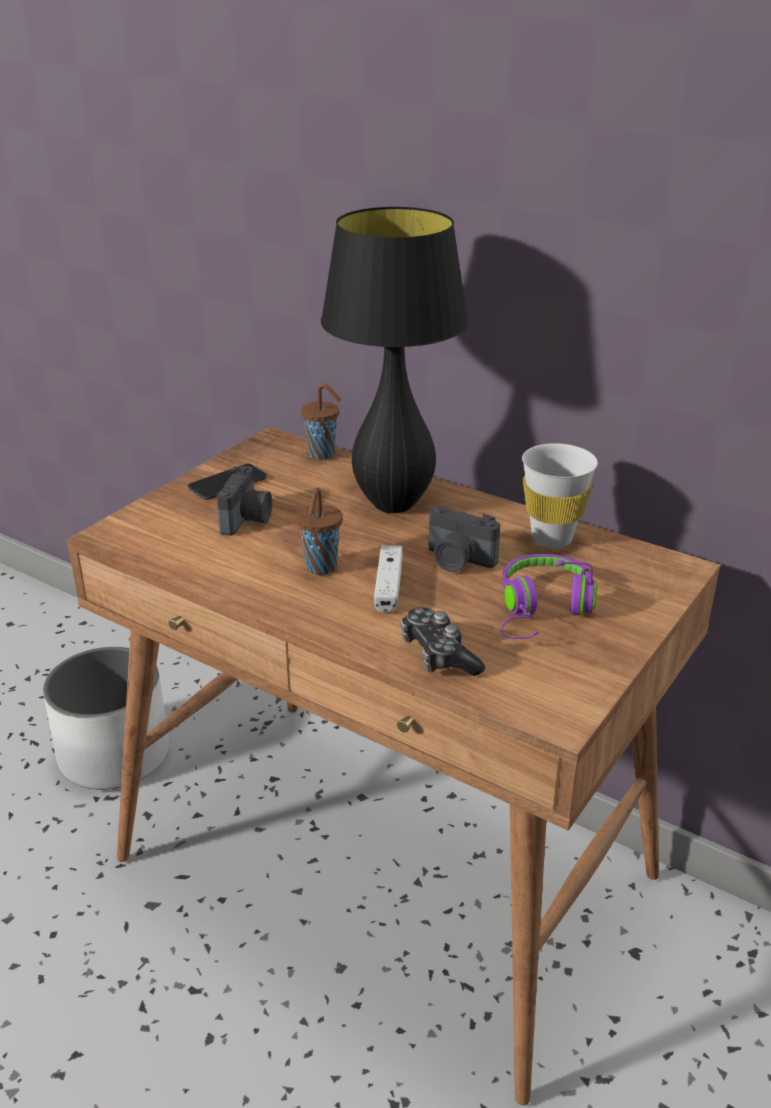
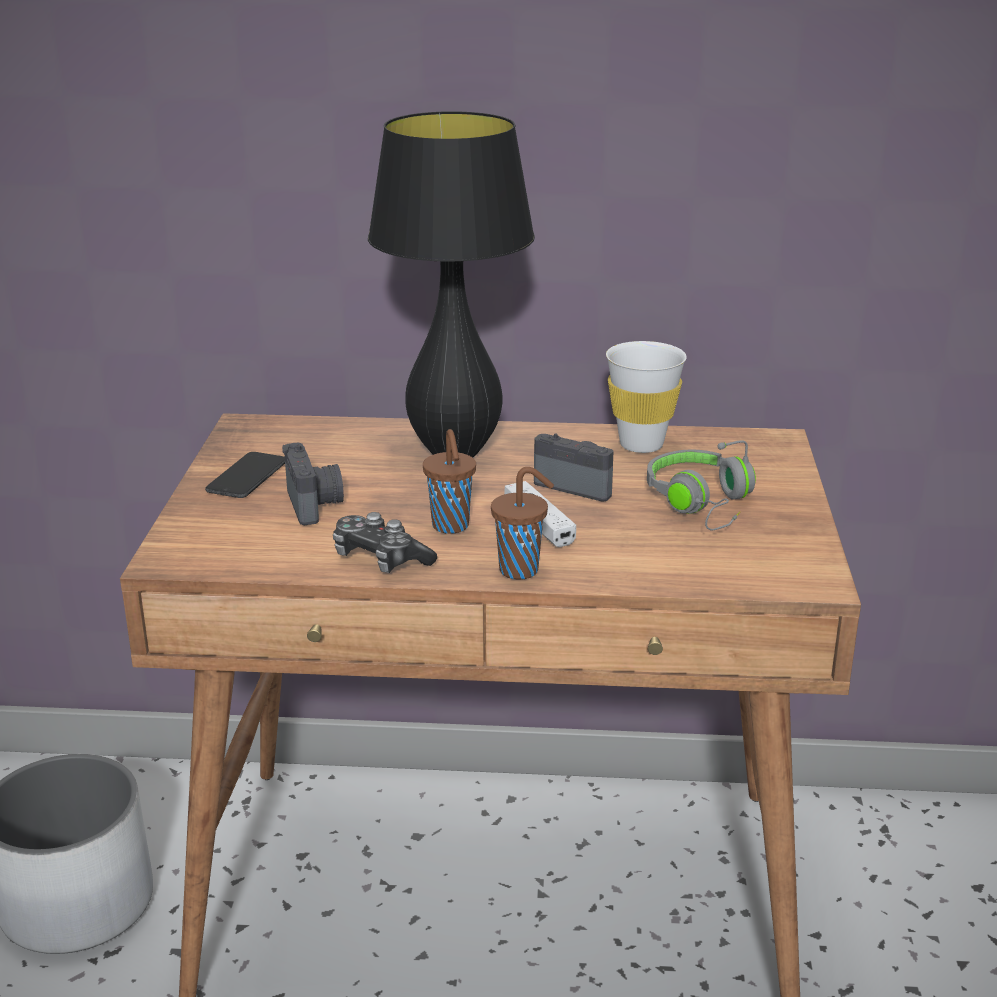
camera: 30 degrees left, 5 degrees down
(323, 455) = (322, 426): brown cup -> brown cup (521, 570)
(438, 654) = (655, 566): game controller -> game controller (380, 559)
(457, 560) = (577, 485): camera -> camera turned 150 degrees counterclockwise
(543, 610) = (703, 504): purple headphones -> grey headphones

